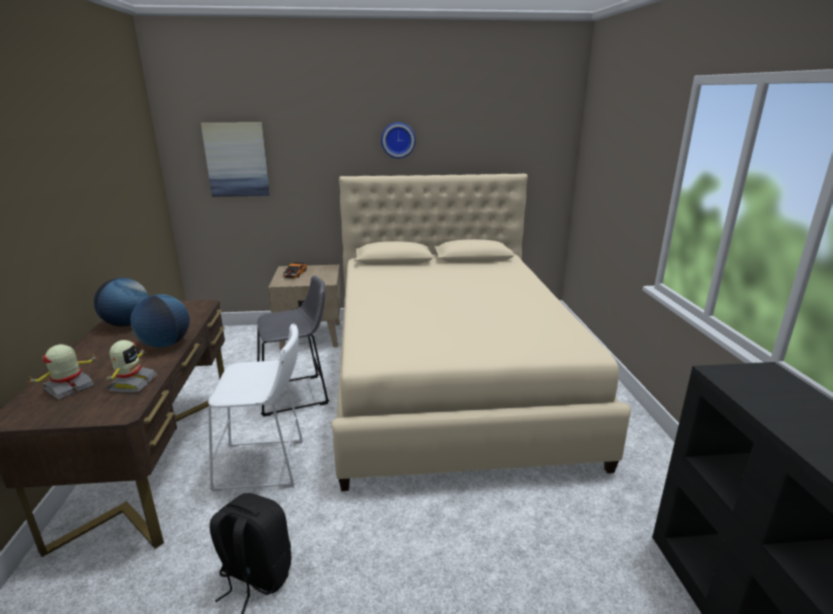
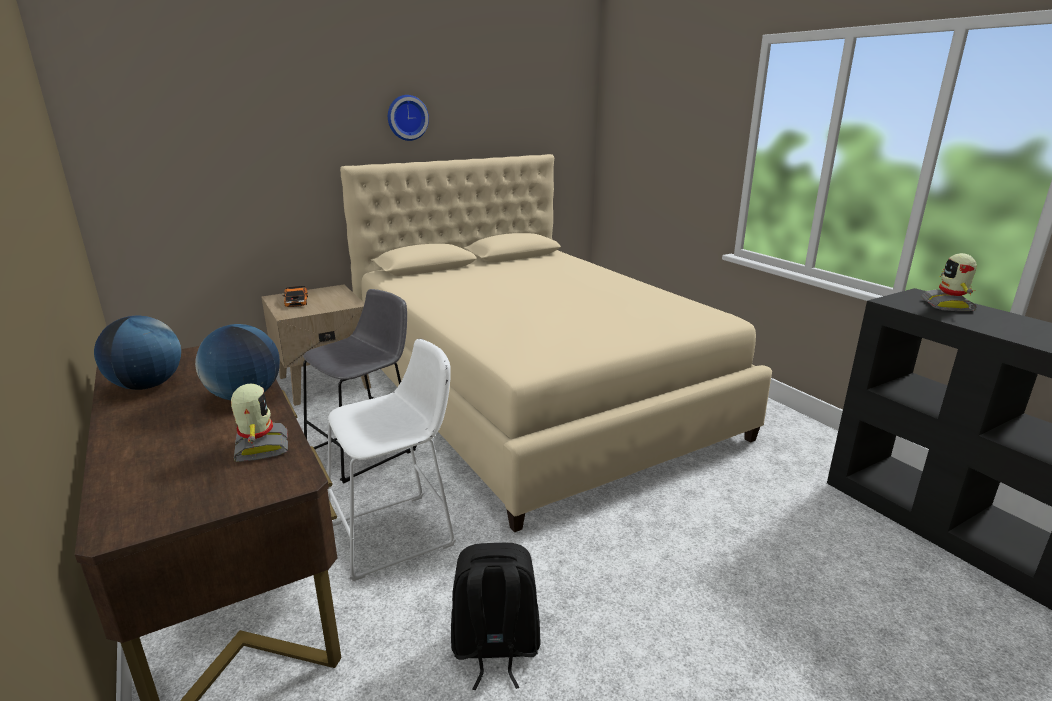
camera: 25 degrees left, 0 degrees up
(69, 388) = (165, 473): toy robot -> toy robot (948, 305)
(237, 159) = (188, 149): picture -> none

